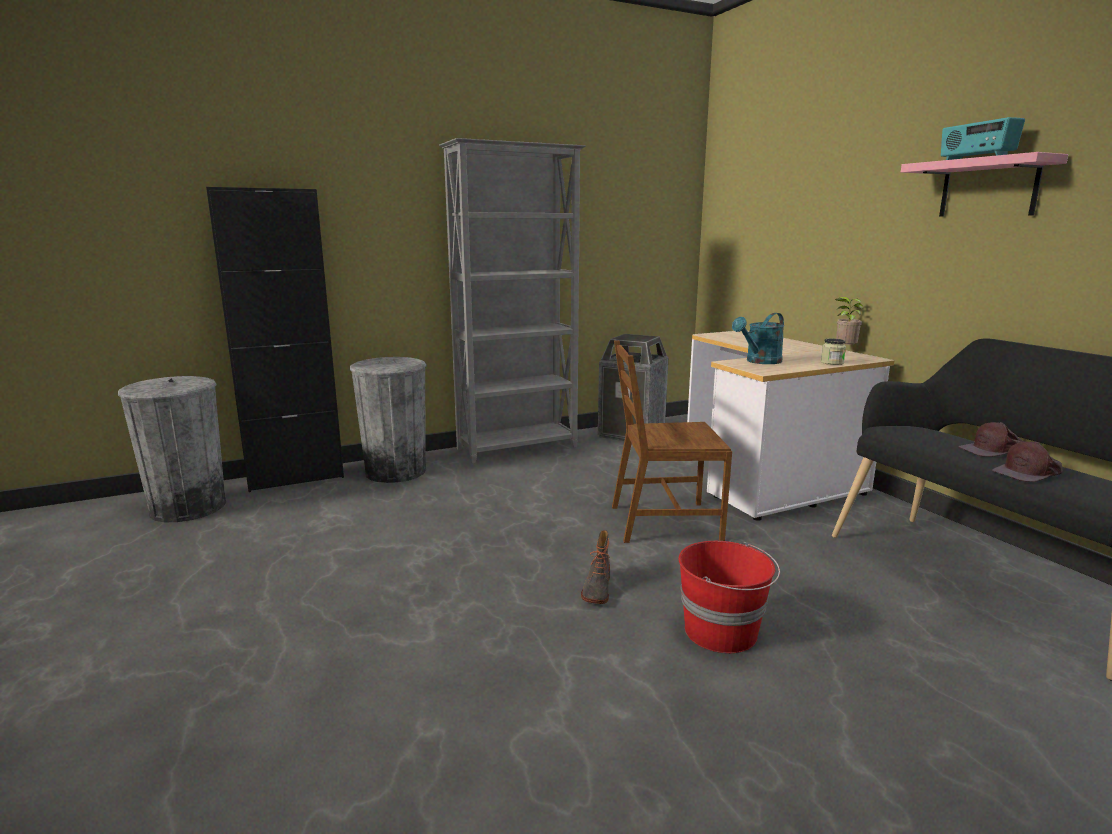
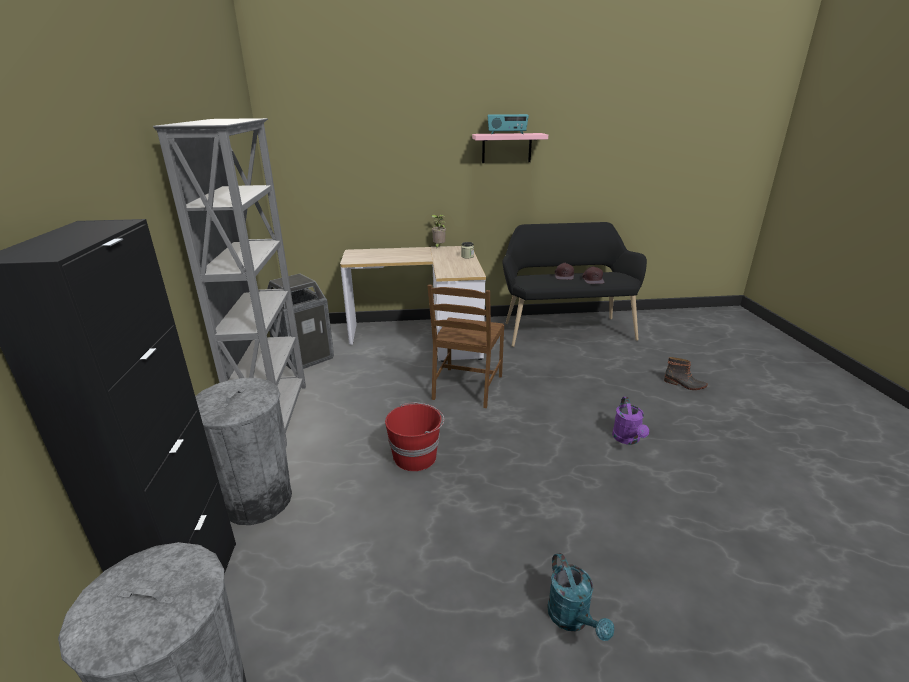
camera: 70 degrees left, 10 degrees up
(596, 589) = (539, 432): boot -> boot (684, 384)
(639, 678) = (628, 439): none -> purple watering can
(722, 632) = (592, 405): red bucket -> red bucket (416, 456)
(759, 362) = (450, 268): turquoise watering can -> turquoise watering can (573, 619)

